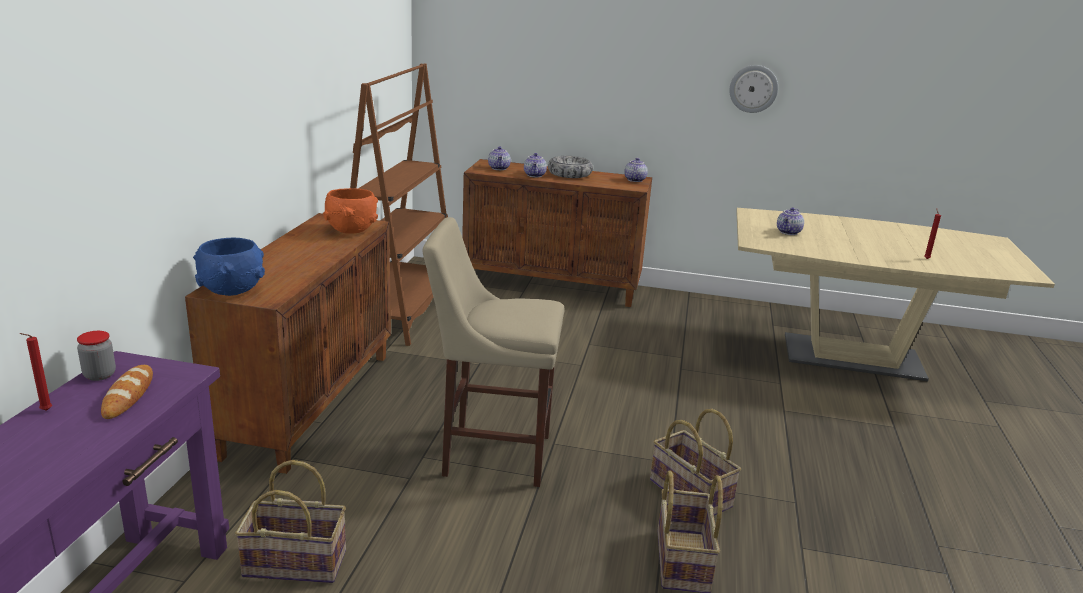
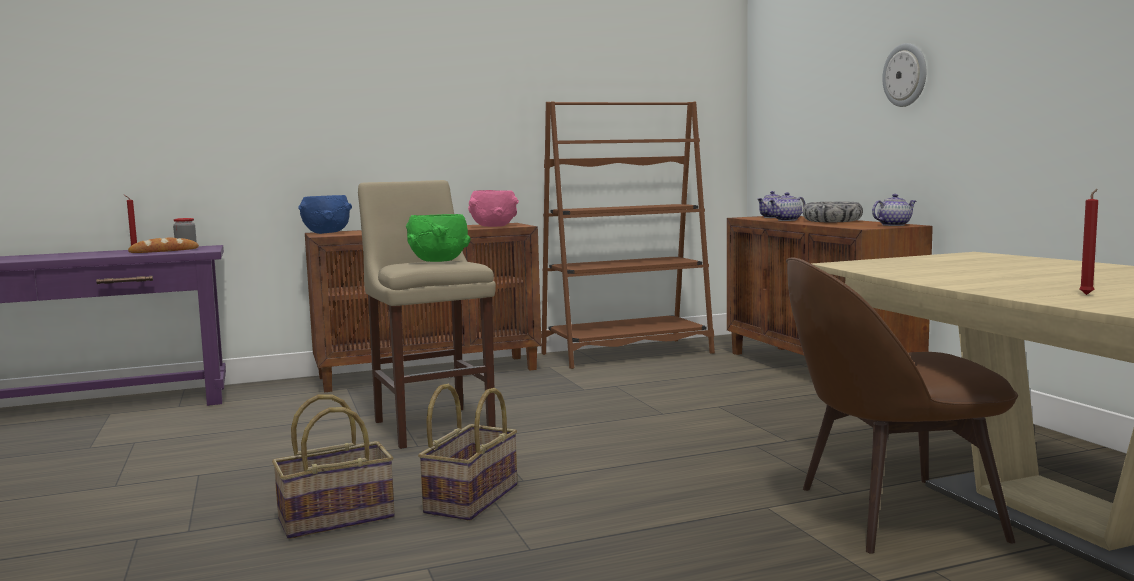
camera: 60 degrees right, 15 degrees down
(296, 562) = (219, 419): basket -> none
(351, 231) = (493, 226): orange bowl -> pink bowl
(517, 308) = (438, 261): none -> green bowl
(753, 88) = (1049, 74): wall clock -> wall clock (905, 75)
(789, 232) = (945, 264): teapot -> none
(816, 386) = (890, 513): none -> brown chair

